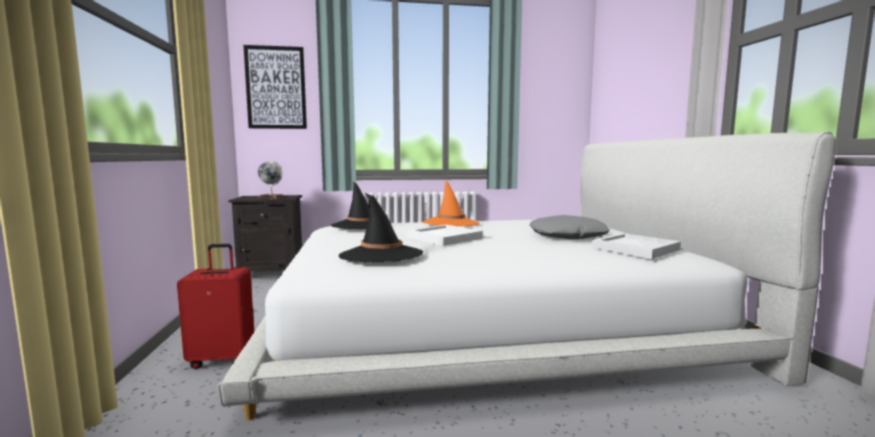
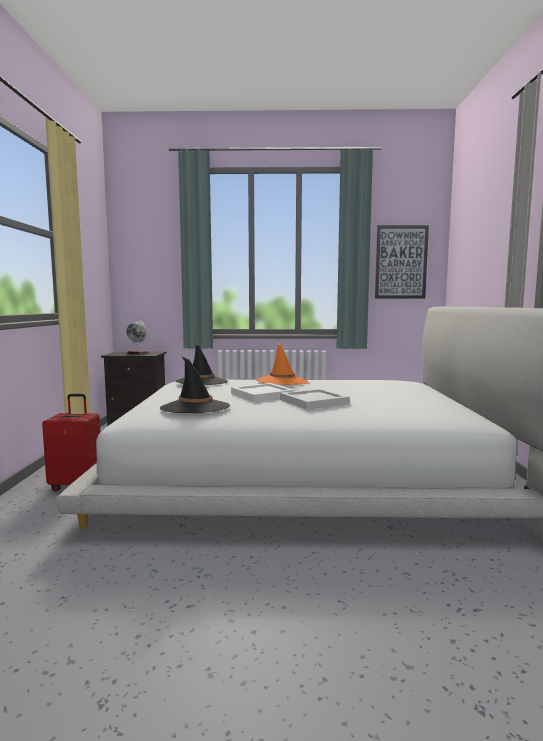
camera: 10 degrees right, 0 degrees up
(276, 88) = (145, 256): picture -> picture (401, 262)
(567, 236) = (374, 397): grey pillow -> none
(636, 249) = (423, 411): white tray -> white tray (315, 401)

